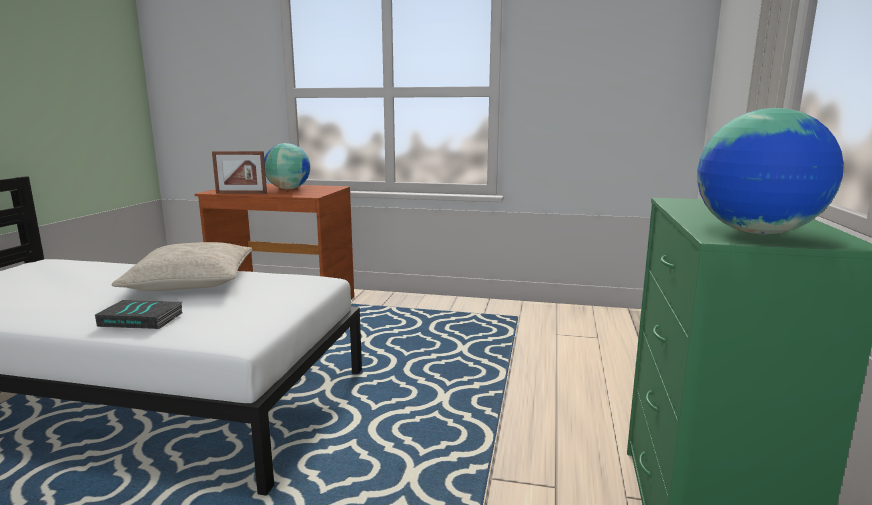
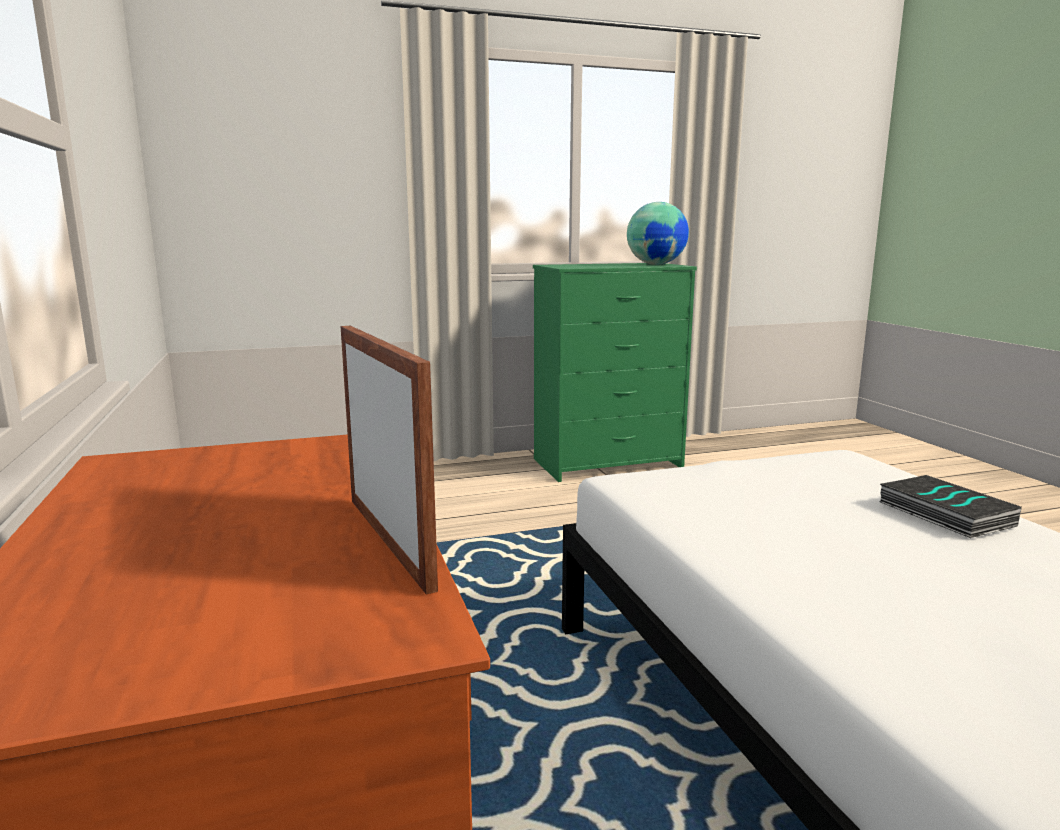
camera: 120 degrees left, 0 degrees up
(191, 281) = (813, 566): beige pillow -> none
(288, 189) = (201, 508): globe -> none

